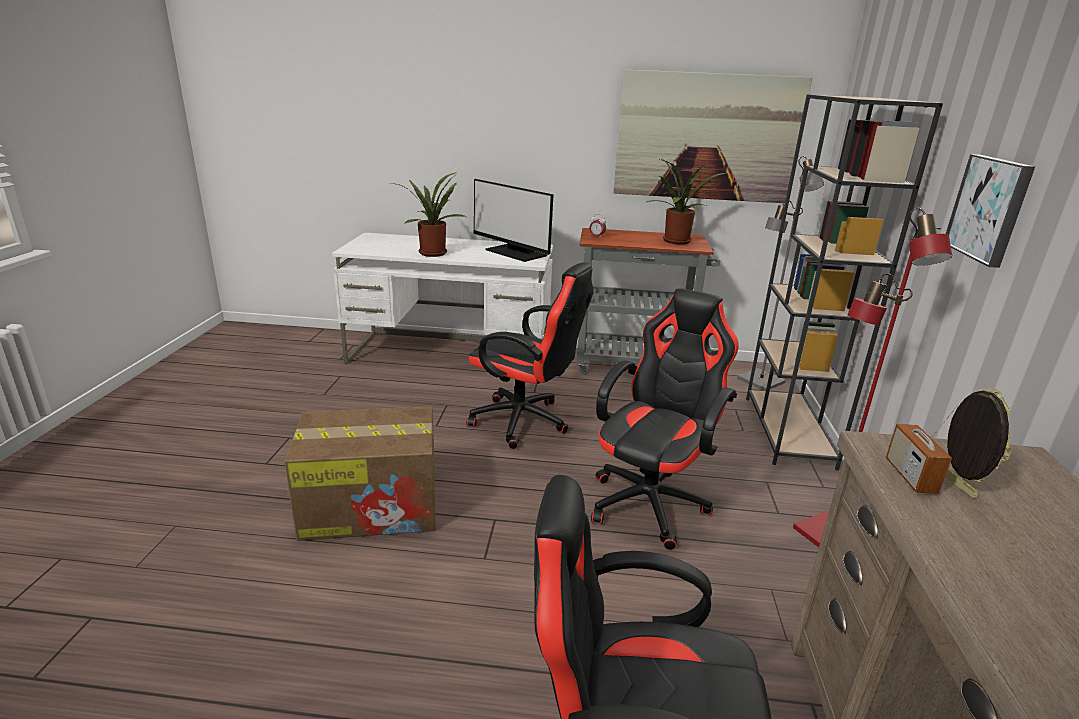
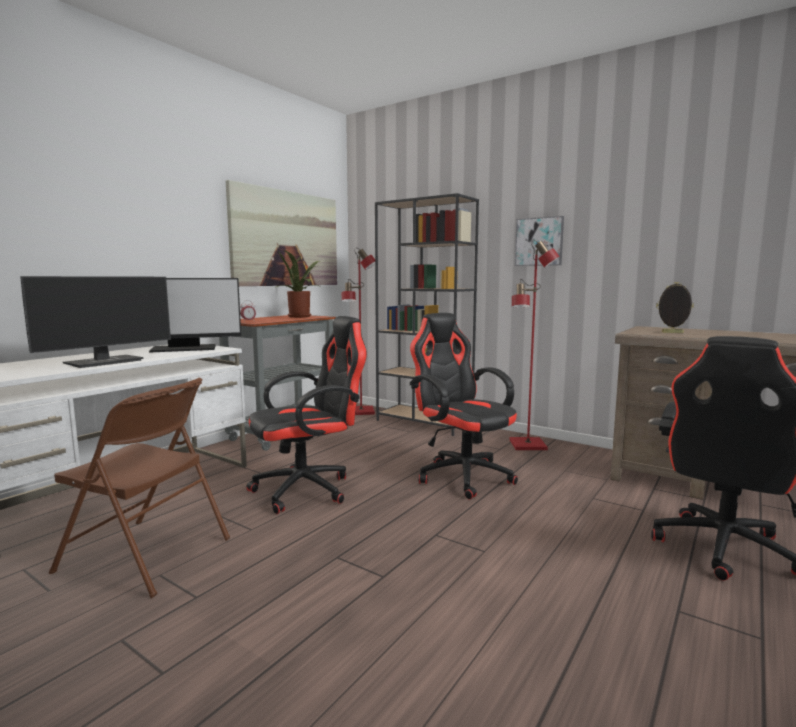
camera: 60 degrees left, 15 degrees down
(373, 506) = (358, 595): cardboard box -> none
(376, 403) = (145, 555): none -> brown chair
(432, 252) = (105, 362): potted plant -> monitor
(760, 380) = (361, 411): grey floor lamp -> red floor lamp
(910, 476) = (664, 334): radio -> none

